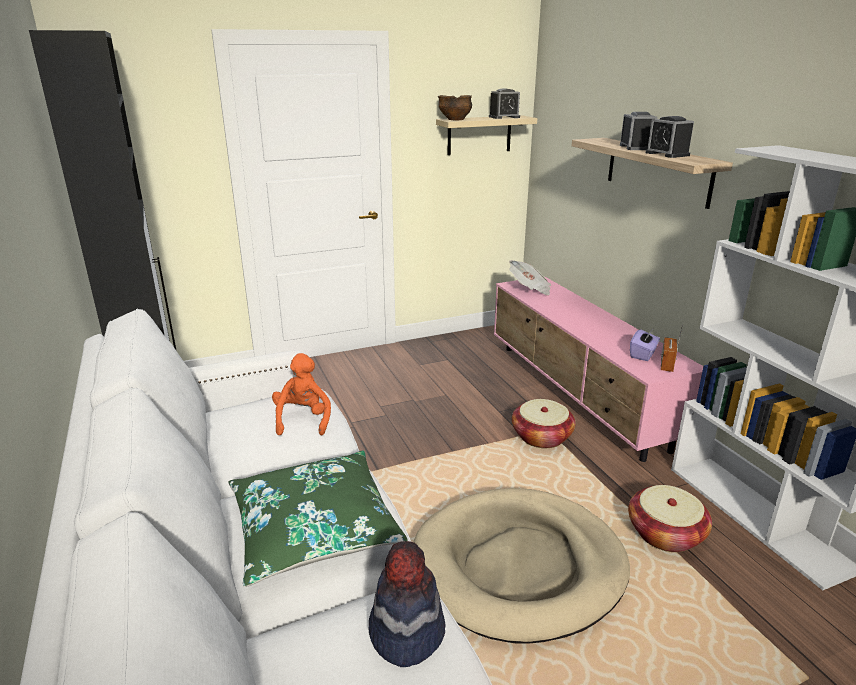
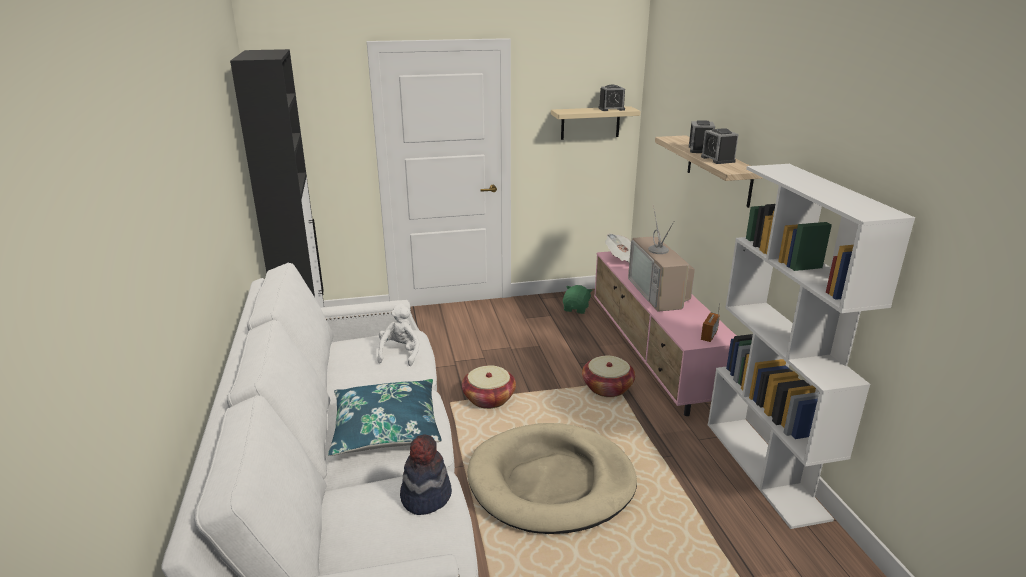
camera: 10 degrees right, 0 degrees up
(303, 419) = (400, 353): orange plush toy -> white plush toy
(314, 528) = (386, 428): green pillow -> blue pillow
(455, 119) = (566, 111): bowl -> none
(474, 350) = (576, 309): none -> green plush toy
(587, 322) = (659, 293): none -> television
(643, 354) = (693, 325): purple tissue box -> none
(665, 534) = (679, 473): basket -> basket (489, 398)

